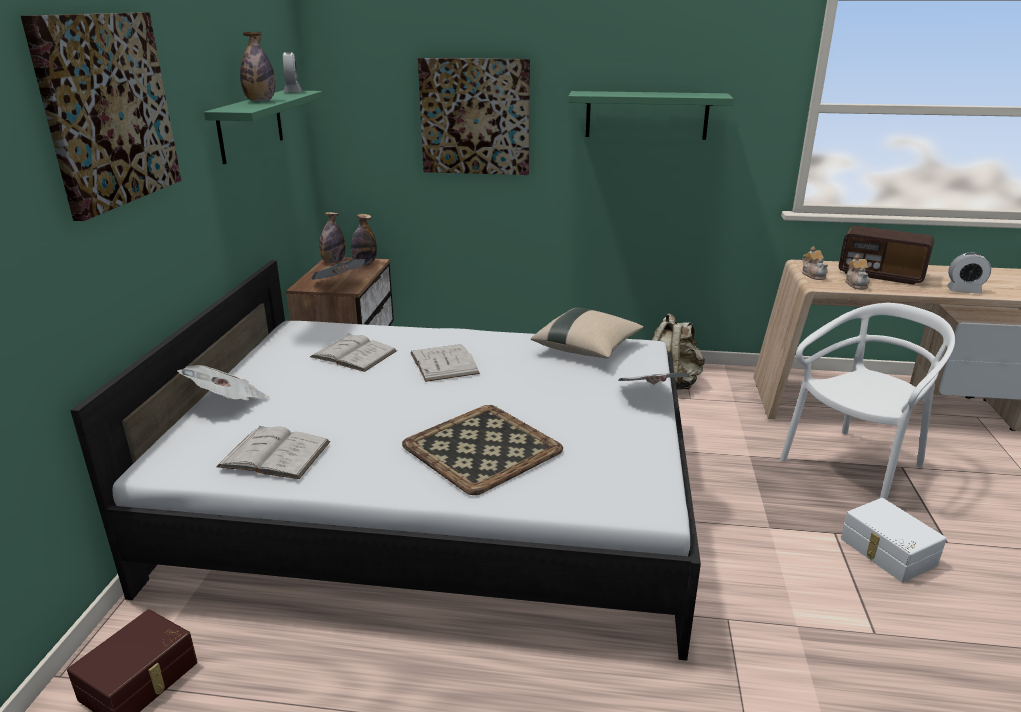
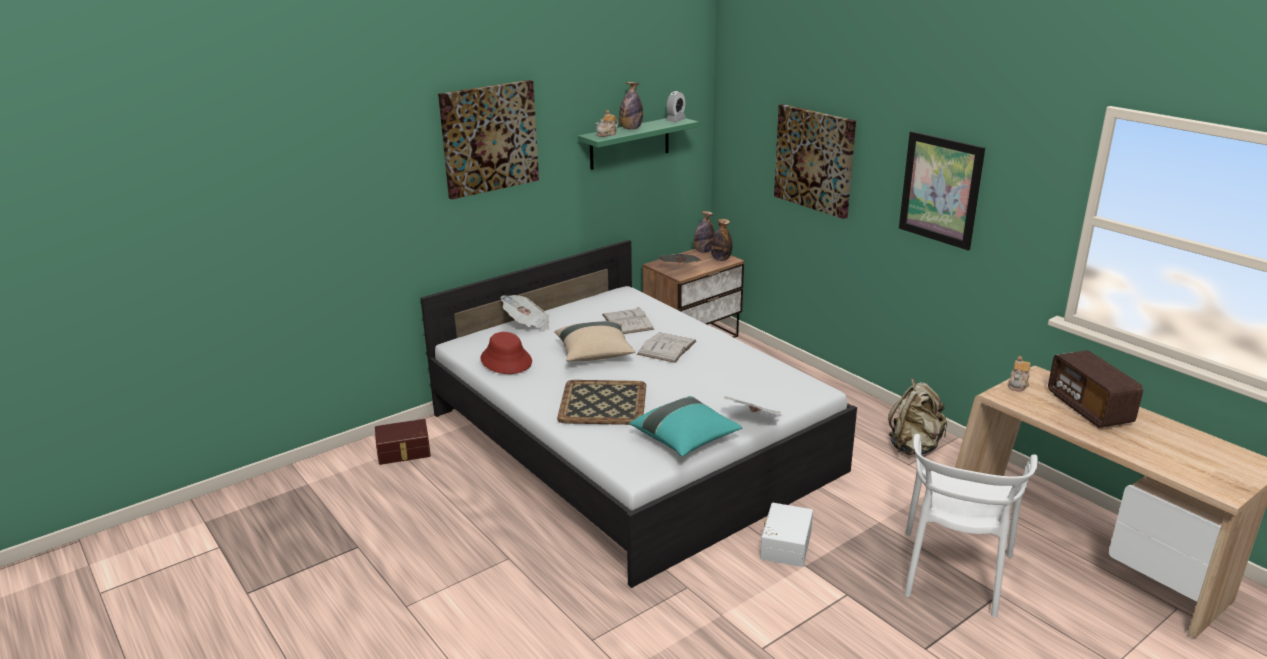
camera: 45 degrees right, 0 degrees up
(275, 454) = (506, 360): white book -> red hat
(587, 349) = (774, 375): beige pillow -> beige pillow (594, 354)
(632, 444) = (685, 440): none -> turquoise pillow
(646, 115) = (940, 189): green shelf -> picture
(854, 467) = (954, 572): white chair -> white chair turned 105 degrees clockwise
(856, 284) = (1038, 406): teapot -> teapot (607, 134)
(886, 552) = (862, 624): white storage box -> white storage box (784, 544)
(963, 291) = (1137, 451): alarm clock -> none

